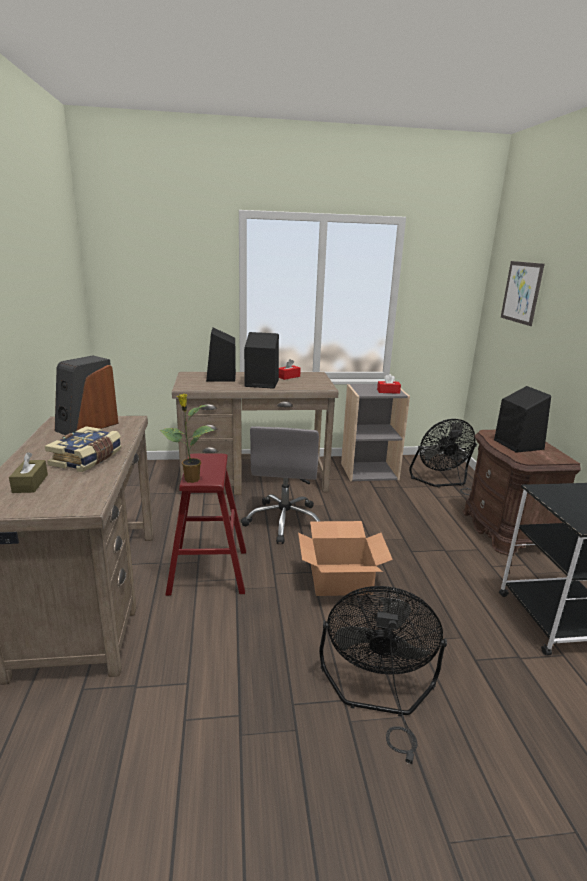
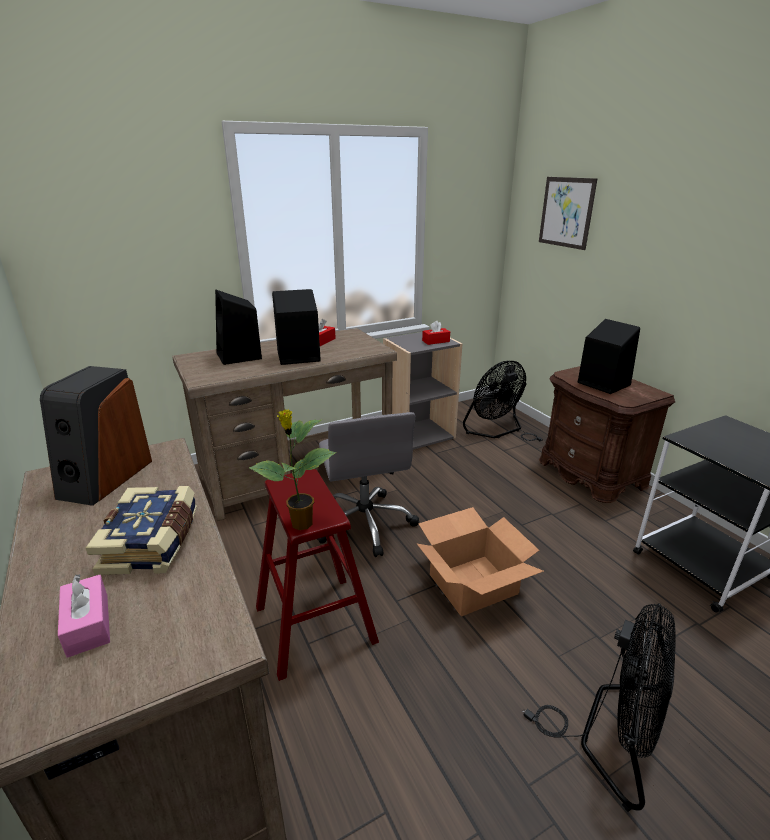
camera: 20 degrees left, 5 degrees up
(30, 483) = (88, 624): brown tissue box -> pink tissue box
(380, 697) = (610, 731): black fan -> black fan turned 135 degrees clockwise

